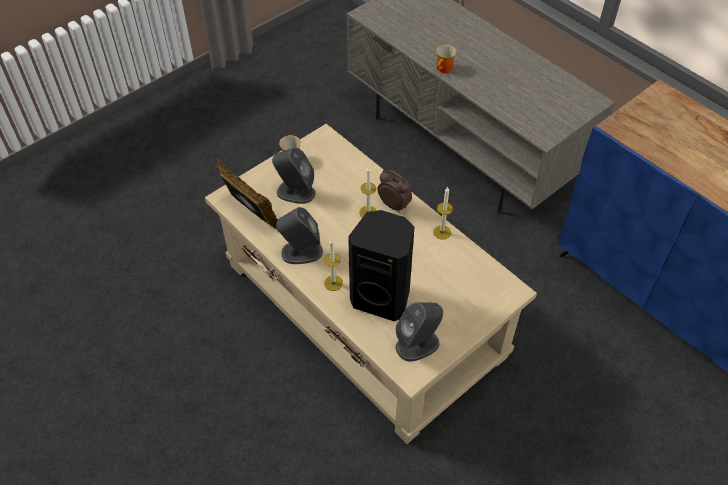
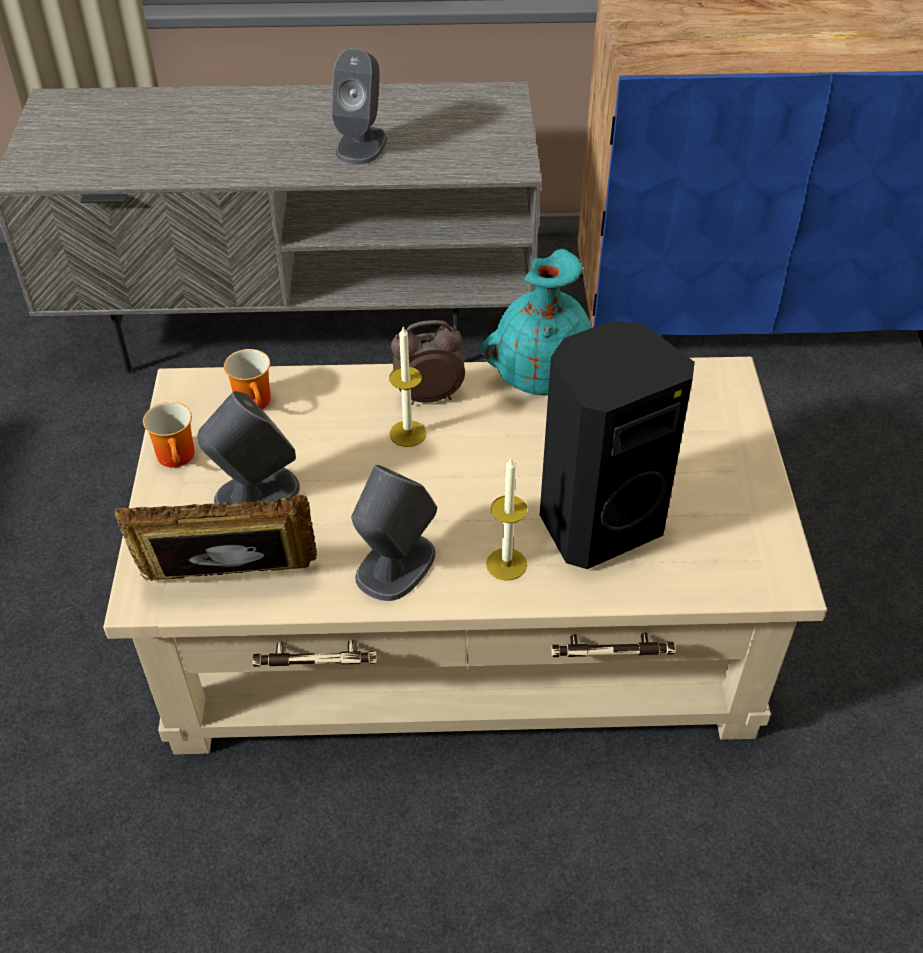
camera: 50 degrees left, 5 degrees down
(418, 344) = (731, 537): grey speaker -> grey speaker (361, 145)
(442, 232) = (541, 379): candle -> turquoise vase
(444, 69) = (261, 172): mug -> mug (256, 402)

